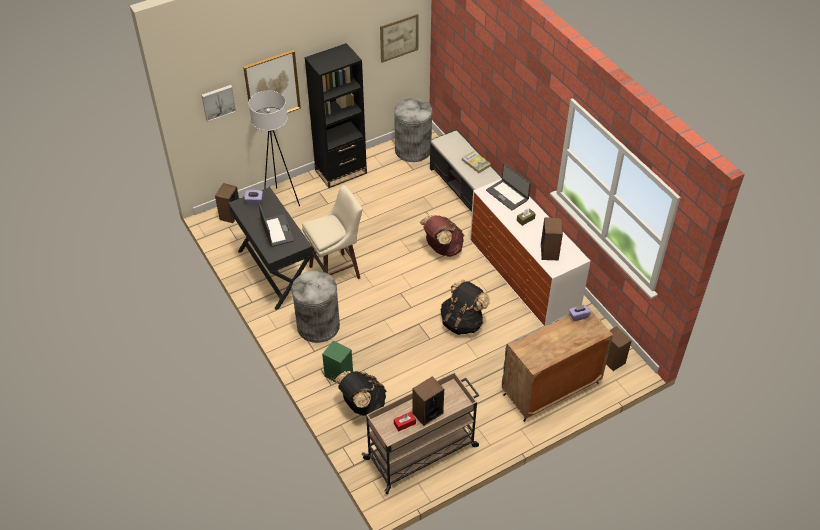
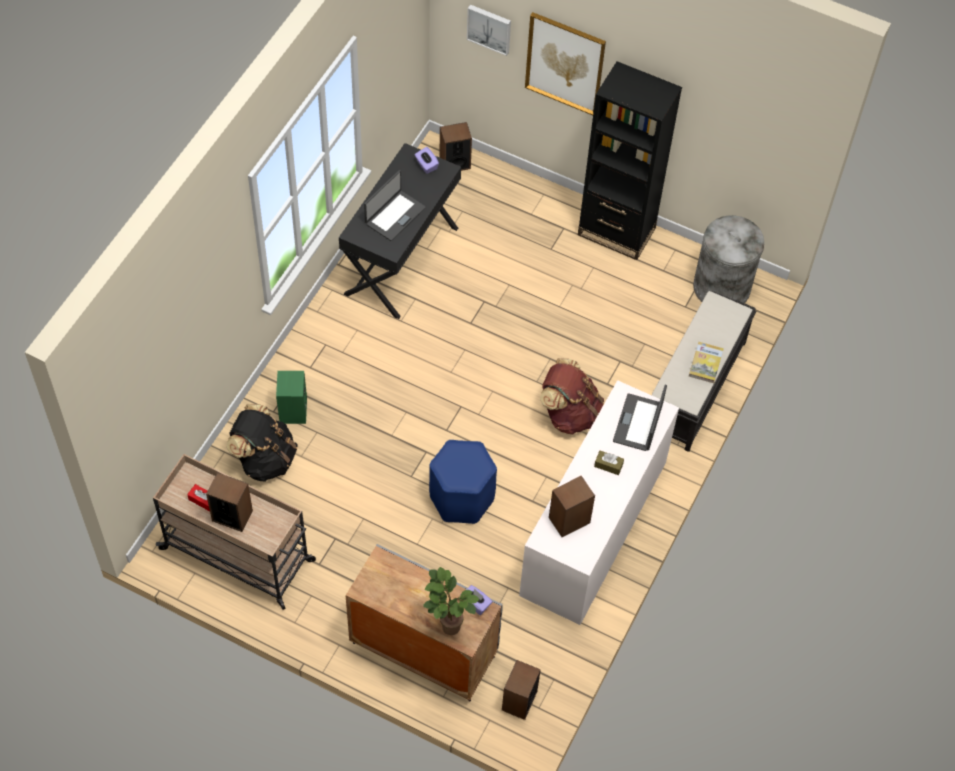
camera: 55 degrees right, 10 degrees up
(280, 201) = (515, 199): white floor lamp -> none
(318, 326) = (349, 350): grey trash can -> none
(336, 272) = (445, 321): beige stool -> none
(399, 37) = (767, 137): picture -> none
(462, 322) = (462, 498): black backpack -> blue stool
(585, 336) = (447, 626): none -> potted plant

